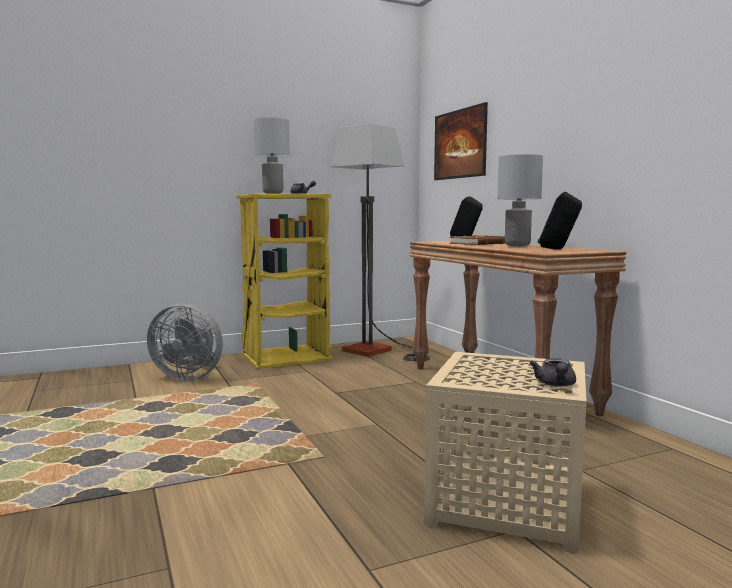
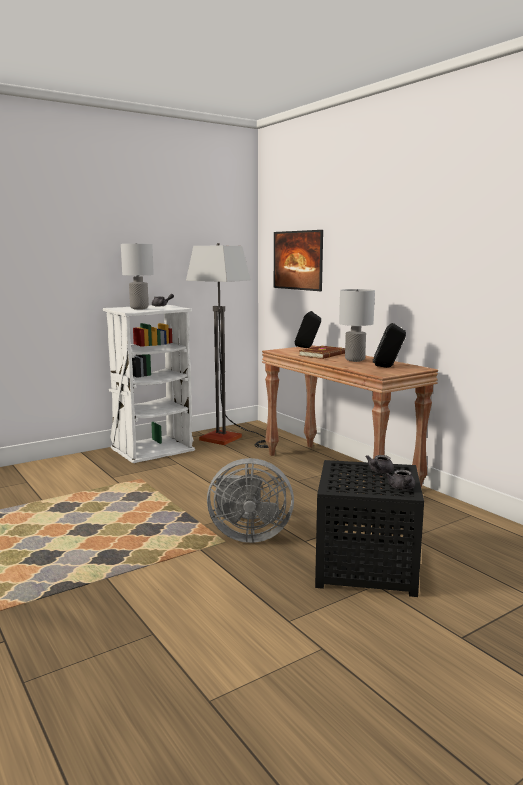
camera: 10 degrees left, 5 degrees up
(188, 377) = (76, 475): grey fan -> grey fan (247, 535)
(286, 357) = (153, 449): yellow bookcase -> white bookcase
(508, 505) = (367, 568): beige side table -> black side table
(527, 366) = (379, 472): none -> grey teapot

